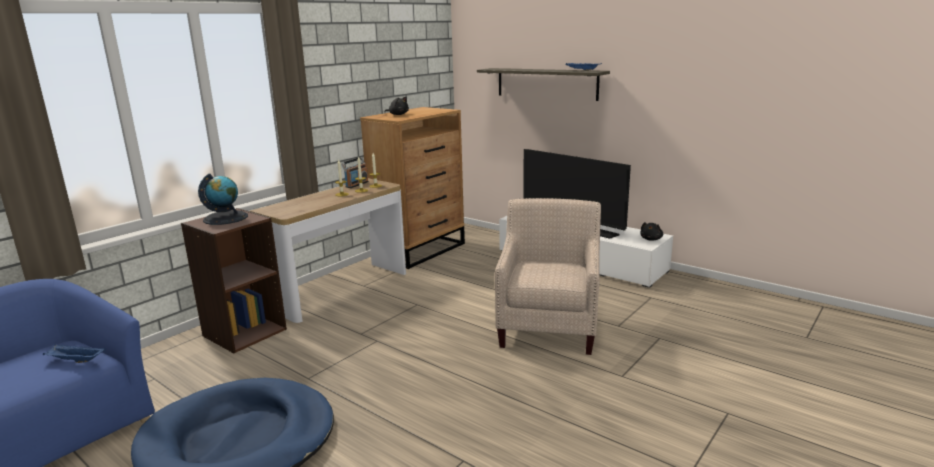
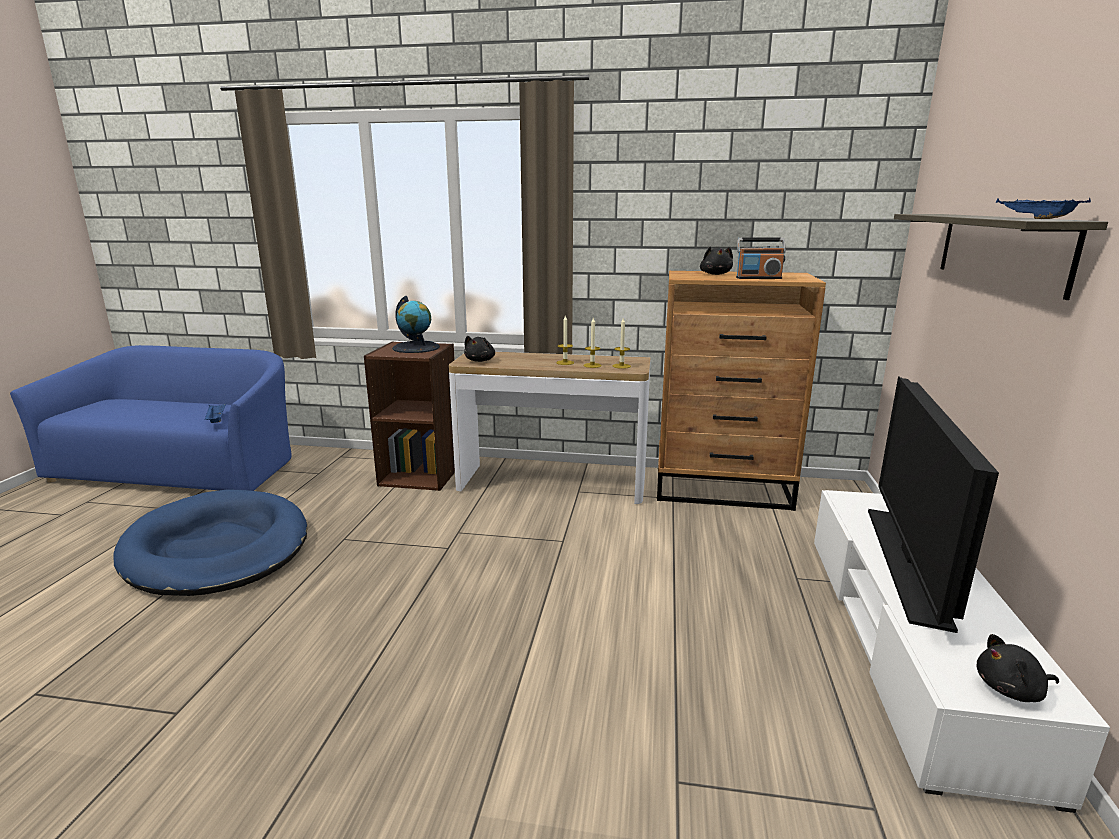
camera: 60 degrees right, 0 degrees up
(290, 210) = (480, 360): none -> black plush toy
(356, 184) = (614, 359): radio -> radio (758, 278)
(549, 327) = (592, 684): beige armchair -> none

